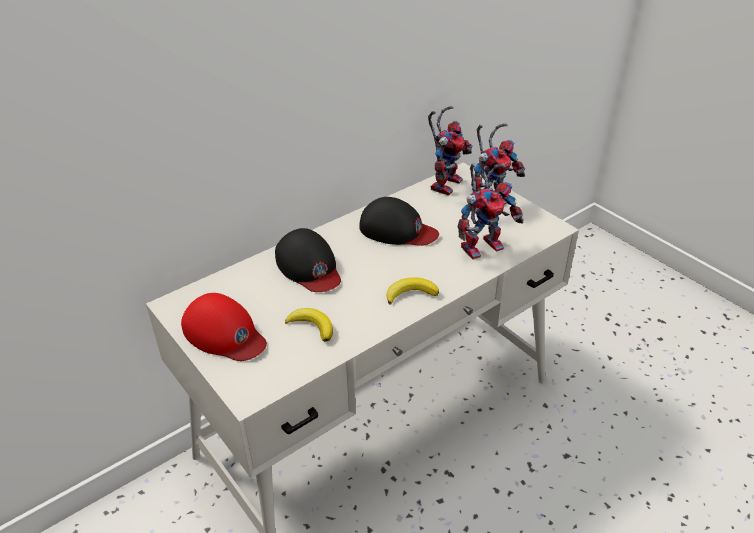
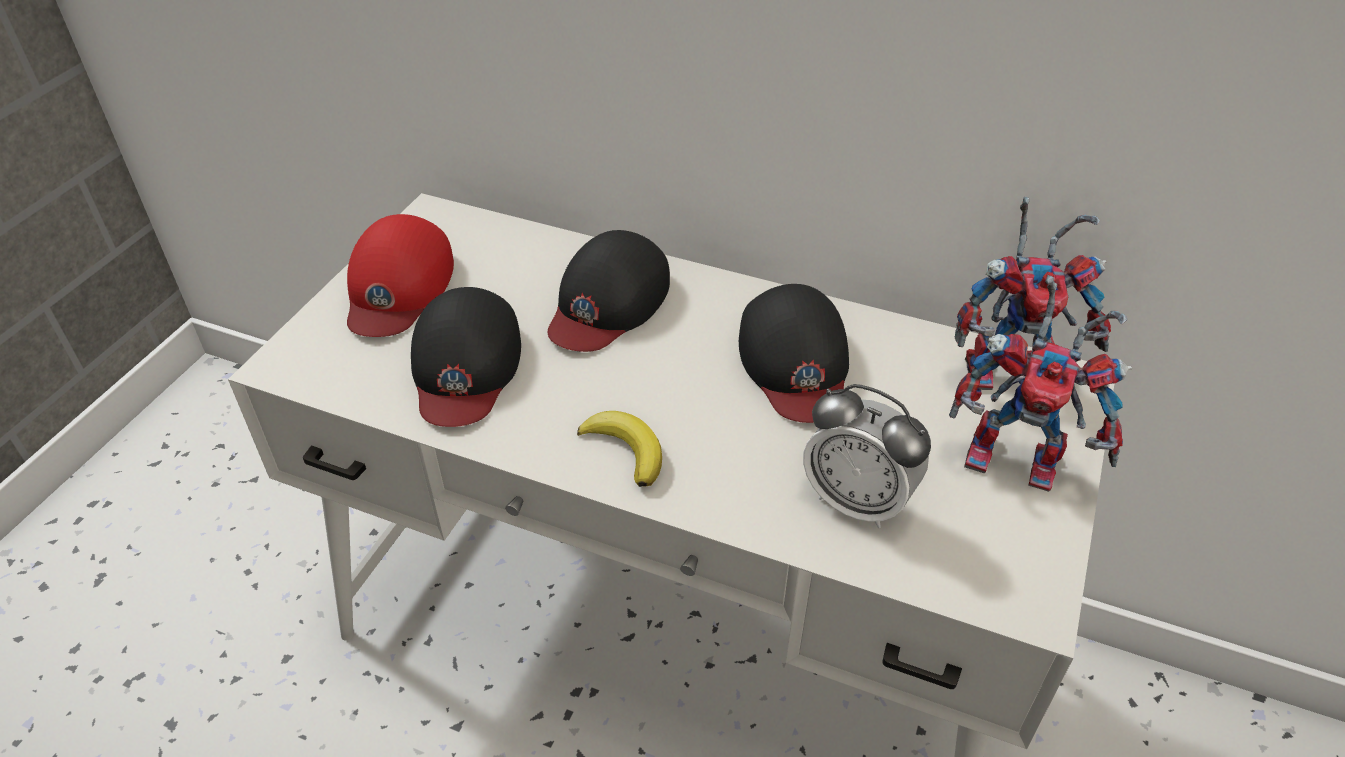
camera: 60 degrees right, 5 degrees up
(312, 326) = (465, 366): banana -> black cap
(483, 245) = (857, 501): toy robot -> alarm clock

